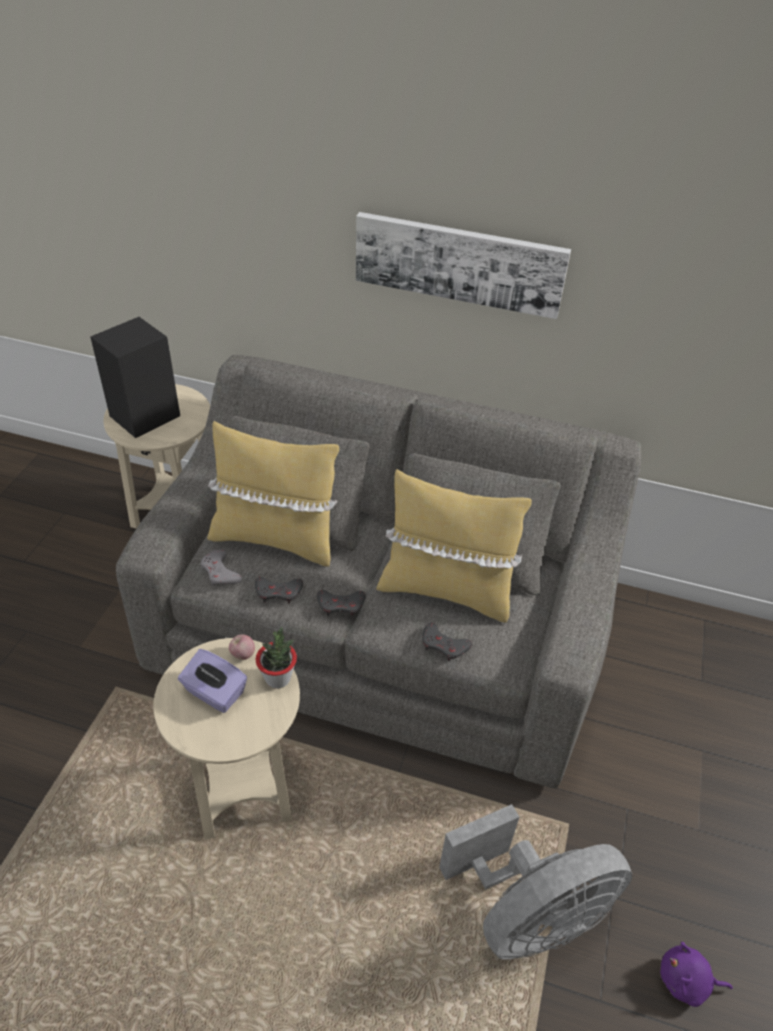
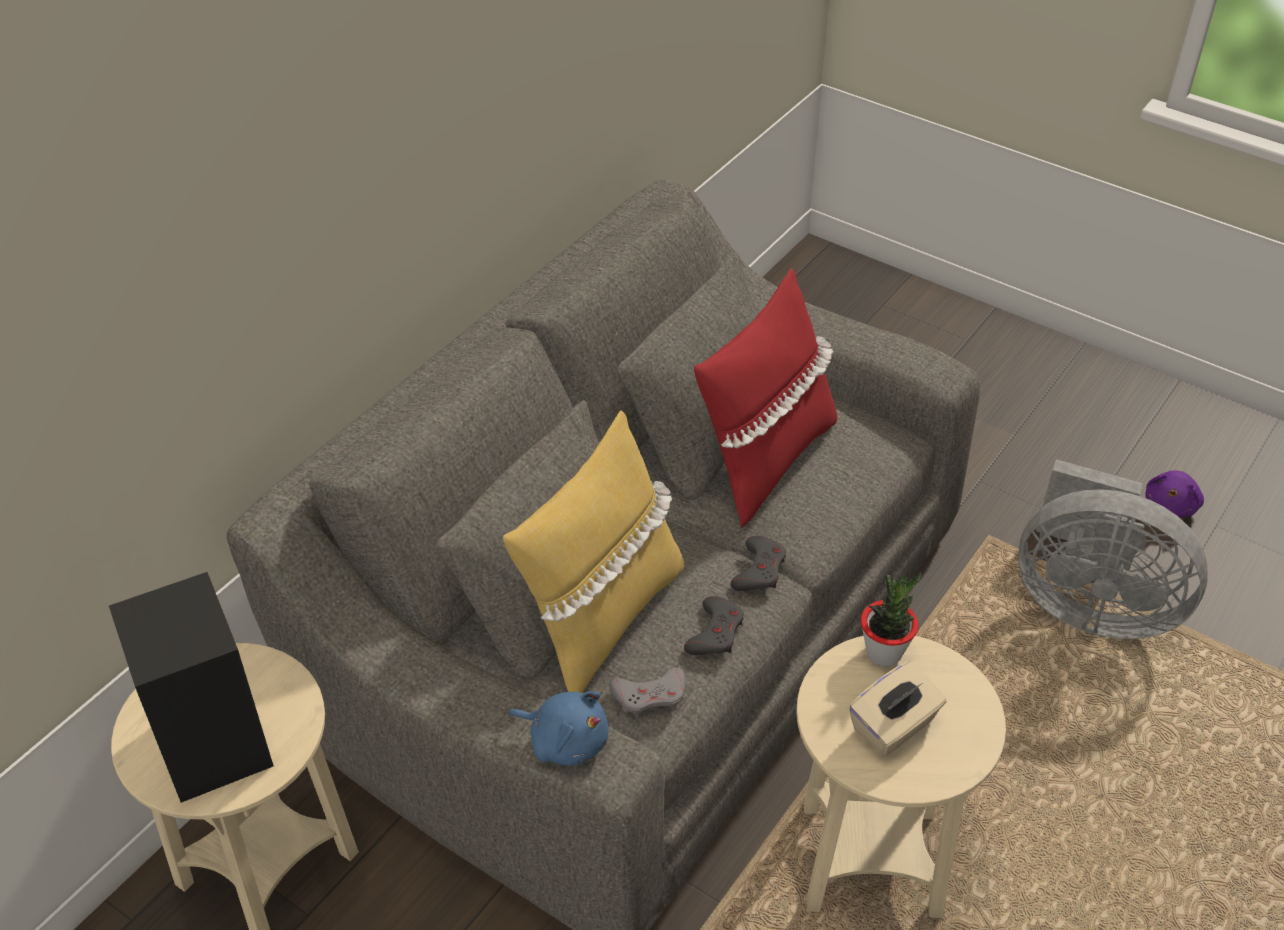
camera: 70 degrees left, 0 degrees up
(158, 530) = (565, 741): none -> blue plush toy
(214, 693) = (894, 726): purple tissue box -> beige tissue box
(242, 654) = (833, 684): apple -> none
(444, 645) = (856, 486): grey game controller -> none
(446, 590) = (764, 461): yellow pillow -> red pillow
(459, 263) = (451, 120): picture -> none
(528, 915) = (1089, 605): grey fan -> grey fan turned 120 degrees clockwise

